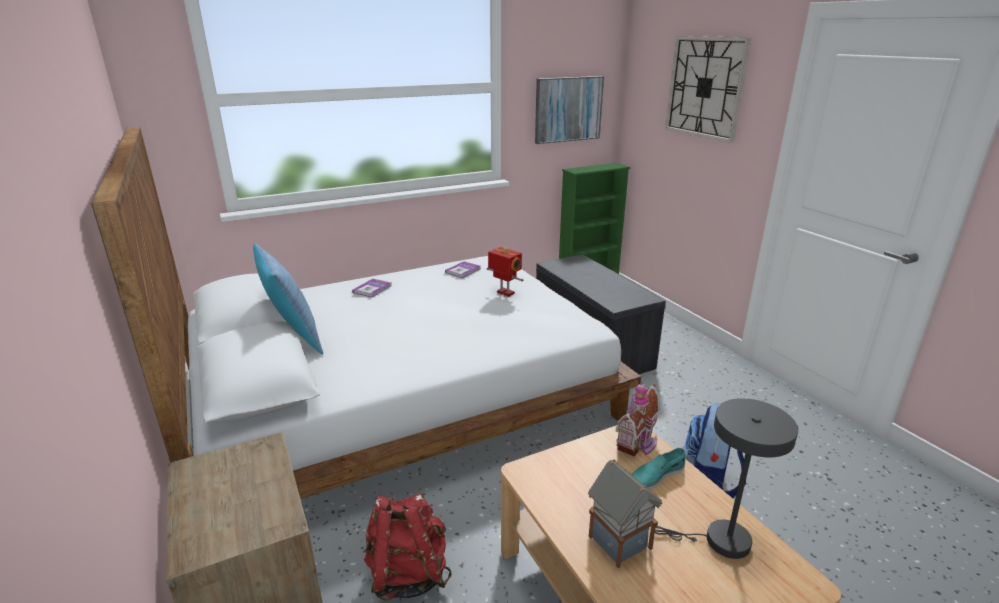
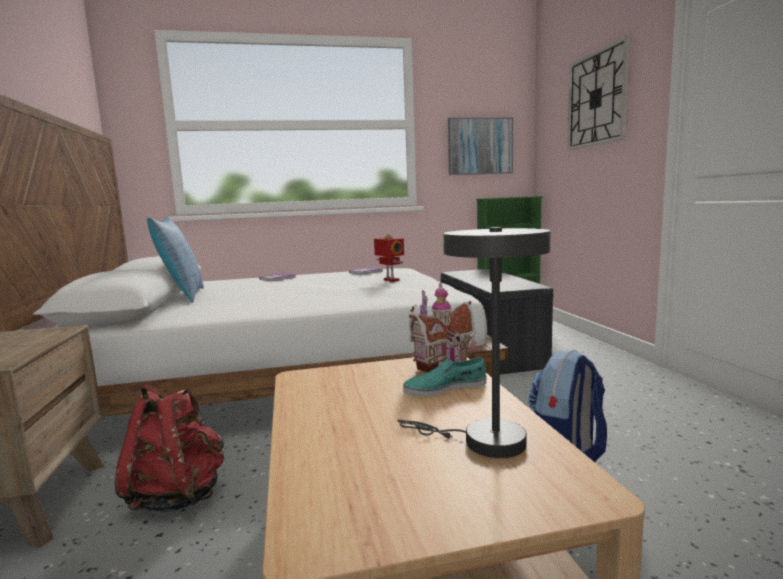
camera: 15 degrees right, 15 degrees down
(618, 541) = (349, 429): toy house -> none

